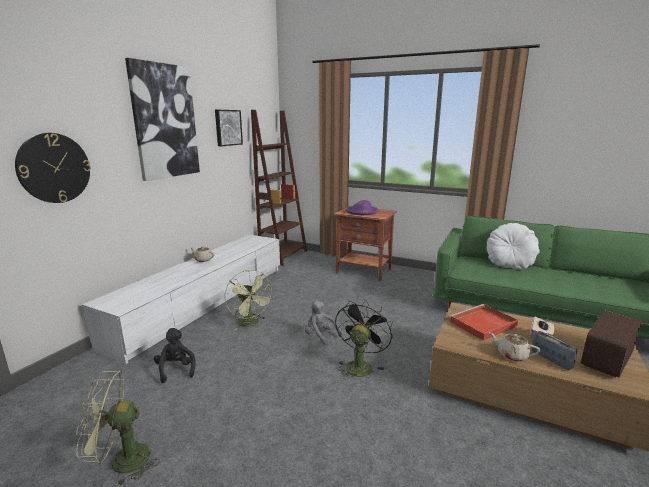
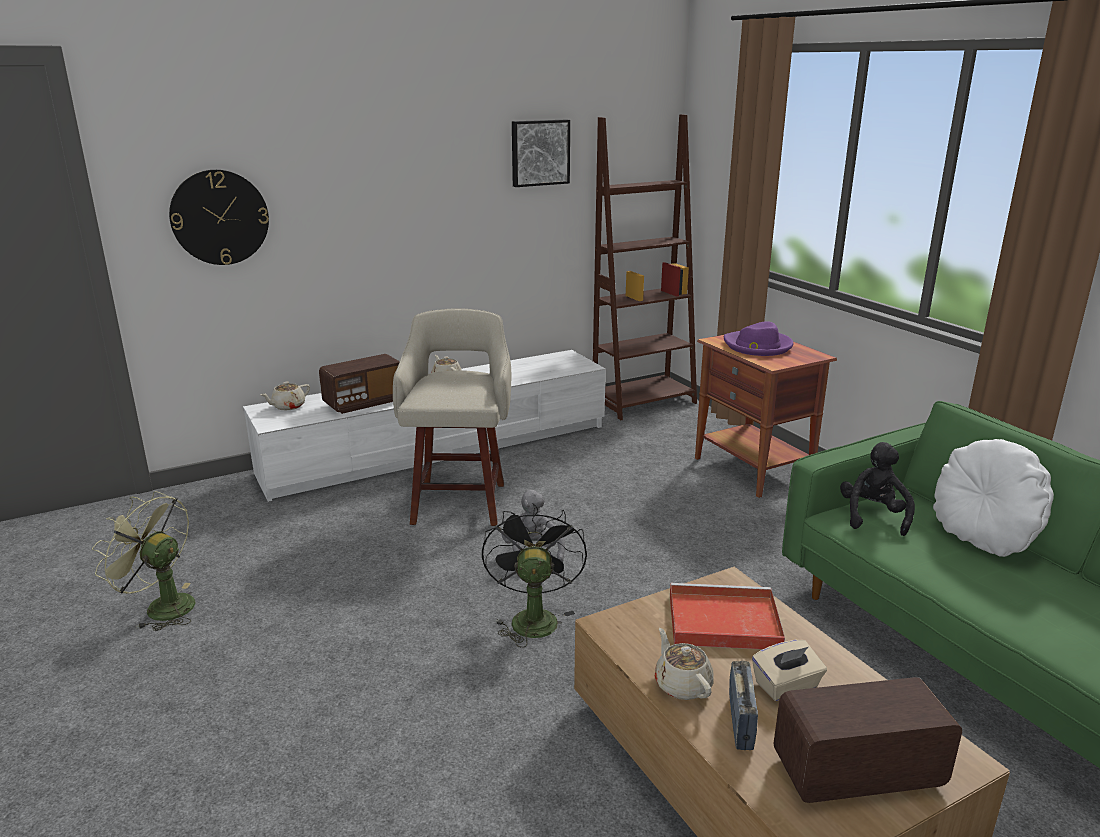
camera: 35 degrees right, 5 degrees up
(118, 296) = (288, 406): none -> beige teapot
(165, 121) = (404, 147): picture -> none
(170, 281) = (364, 402): none -> radio
(176, 370) = (308, 529): black plush toy -> black plush toy (873, 516)
(251, 324) = (460, 501): green fan -> beige stool
(359, 365) = (532, 617): black fan -> black fan turned 60 degrees counterclockwise

